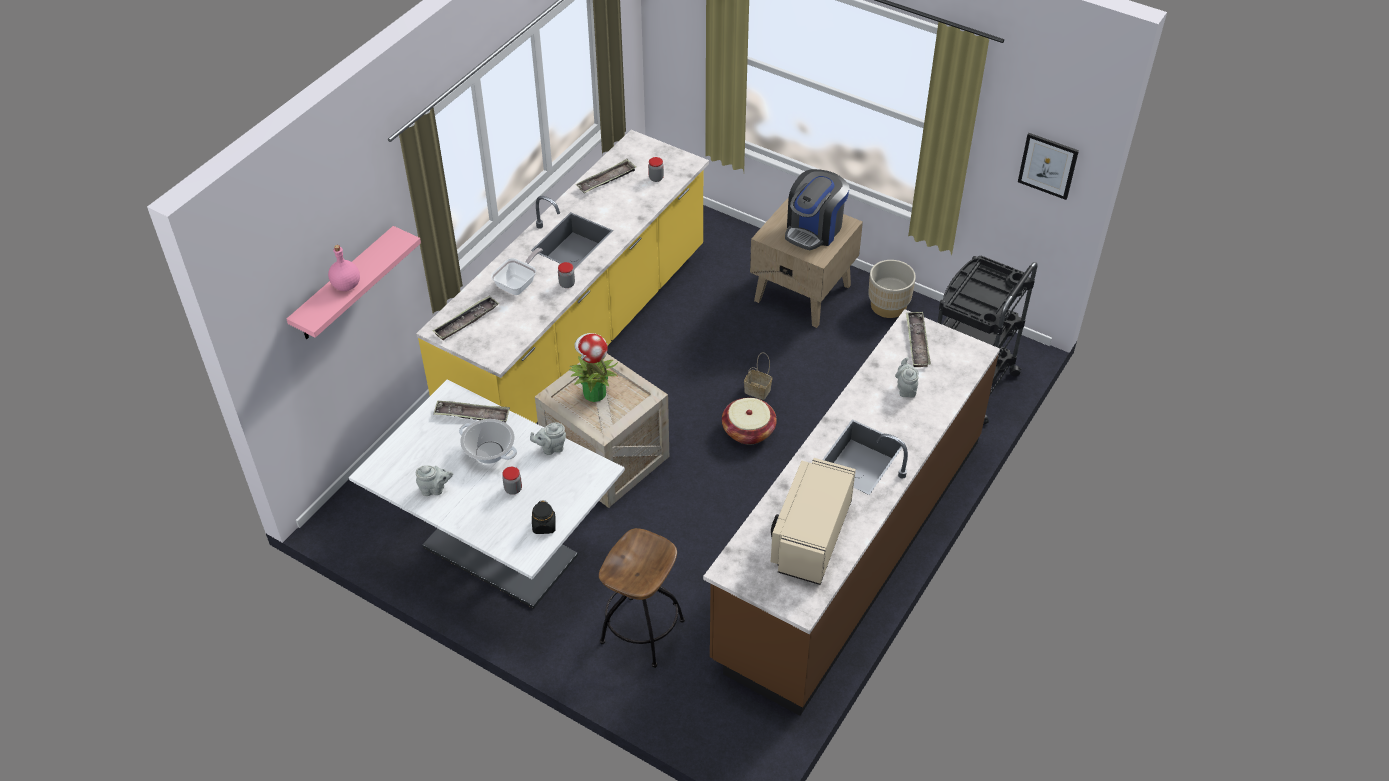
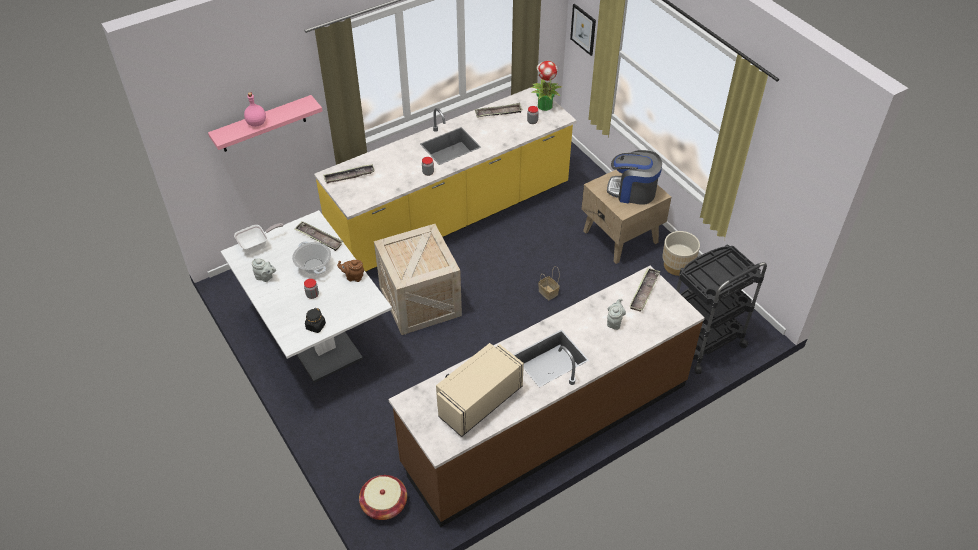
camera: 25 degrees right, 0 degrees up
(518, 284) = (397, 163): frying pan -> frying pan (257, 245)
(551, 448) = (353, 277): grey teapot -> brown teapot
(594, 393) = (412, 252): potted plant -> potted plant (544, 105)
(642, 631) = (372, 425): brown stool -> none
(748, 431) = (525, 317): basket -> basket (384, 504)
(814, 229) = (632, 191): coffee machine -> coffee machine turned 45 degrees clockwise
(1048, 165) = (800, 191): picture -> picture (583, 29)

